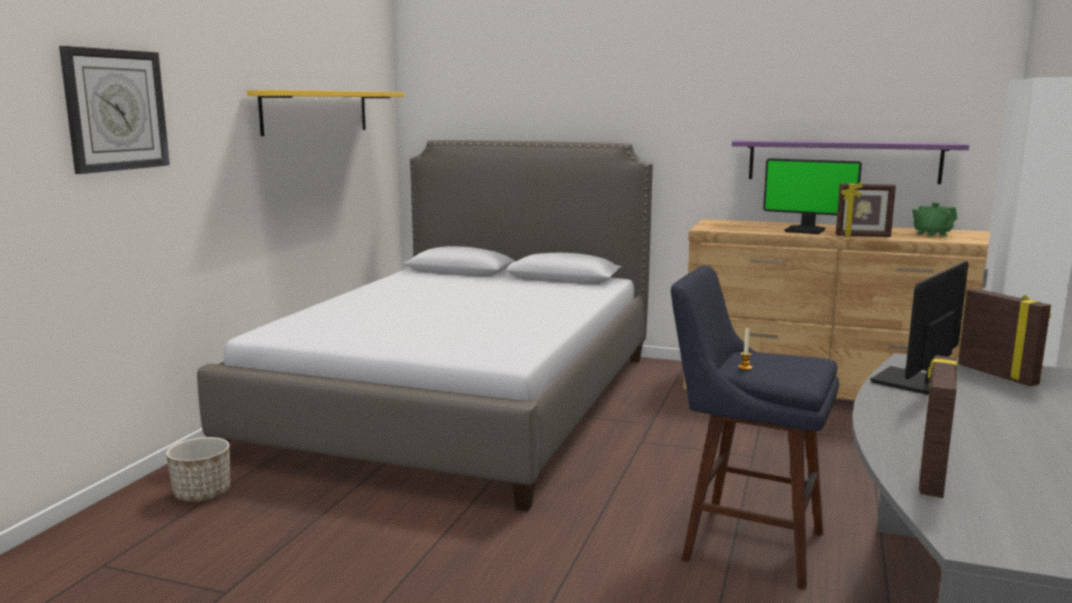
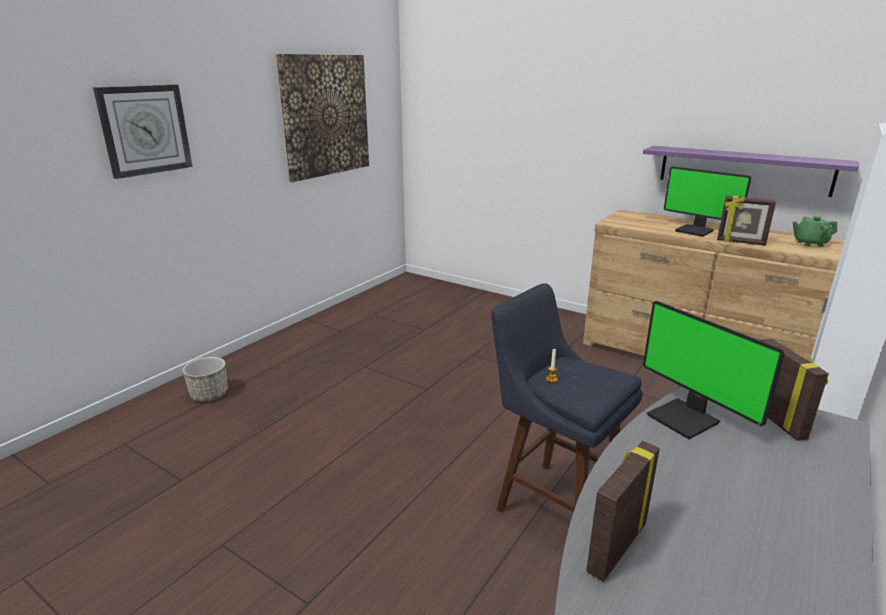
camera: 15 degrees right, 10 degrees up
(316, 112) = (325, 116): yellow shelf -> picture
(461, 401) = (413, 336): bed -> none
(912, 383) = (685, 418): monitor -> monitor turned 90 degrees counterclockwise

